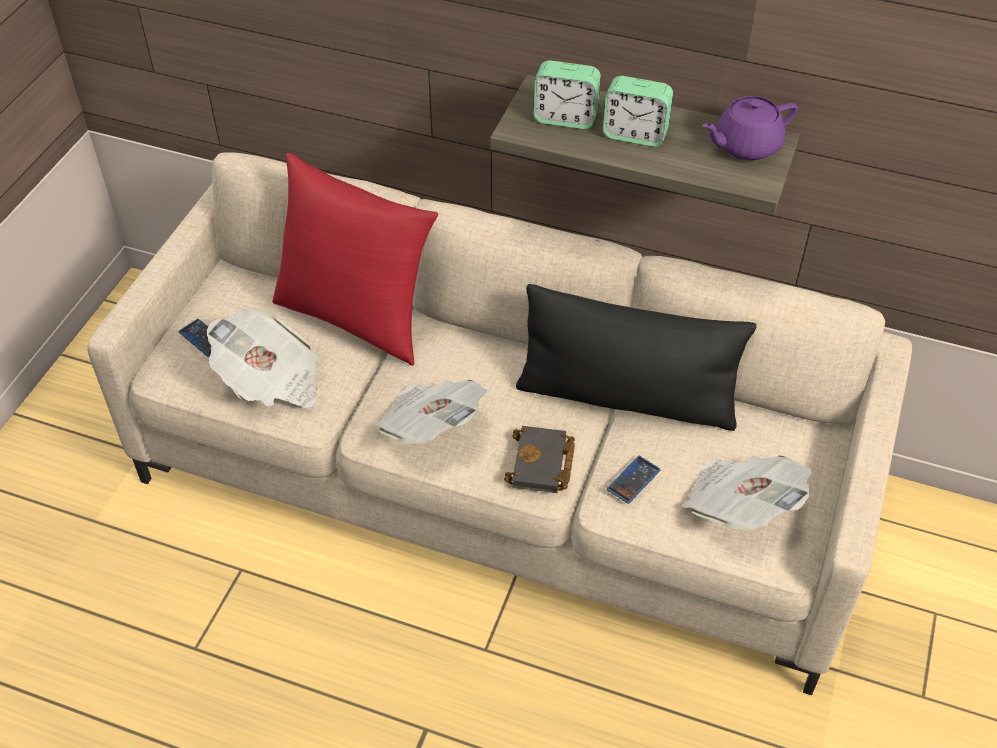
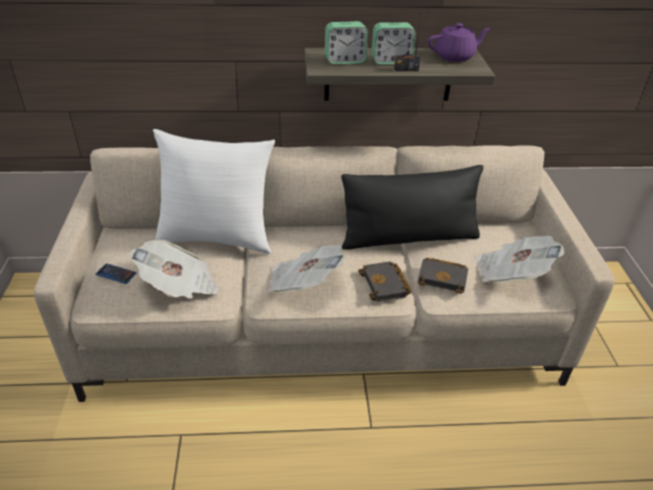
camera: 25 degrees left, 10 degrees down
(357, 316) = (217, 237): red pillow -> white pillow
(633, 480) = (443, 278): phone -> black book
(644, 158) = (406, 69): none -> radio
(745, 146) = (455, 56): purple teapot -> purple teapot turned 150 degrees counterclockwise

